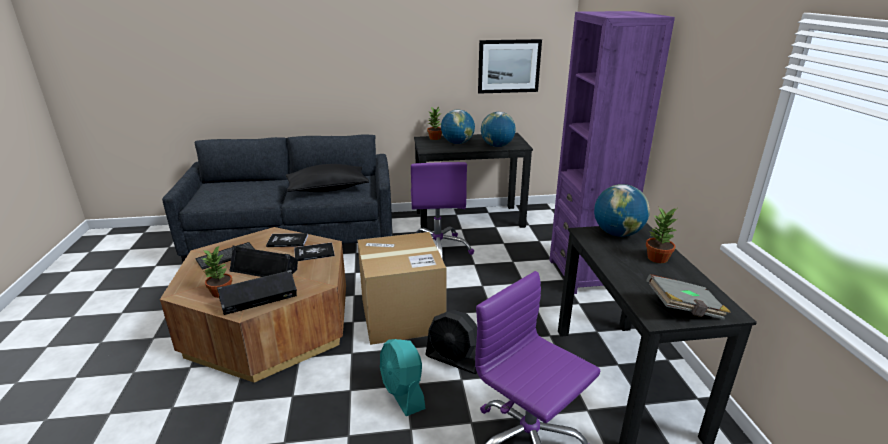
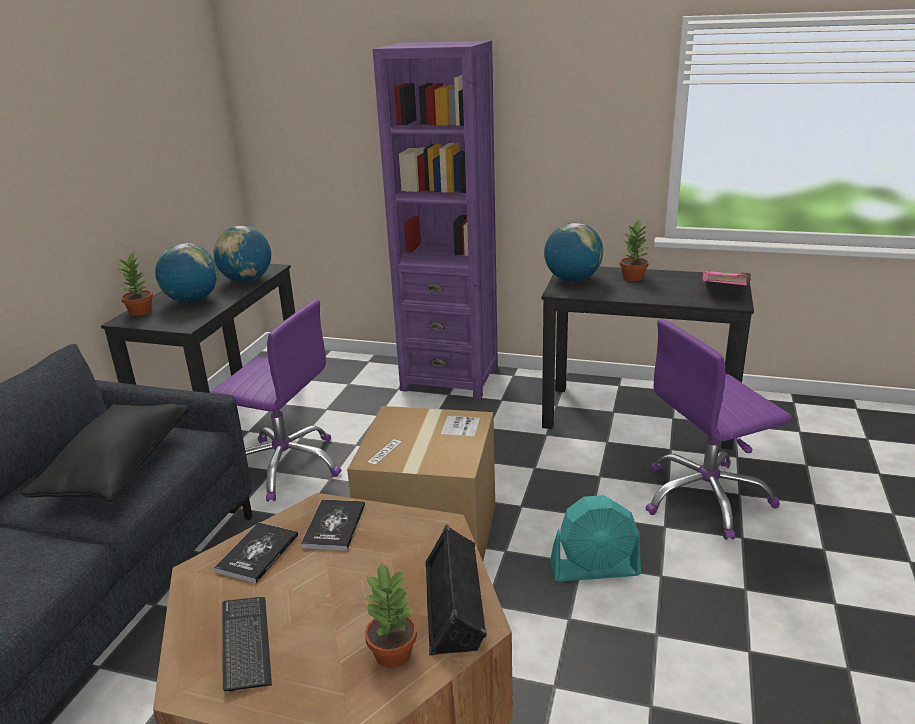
camera: 65 degrees left, 0 degrees up
(265, 269) = (345, 589): black speaker -> none
(454, 359) = (552, 512): black fan -> none
(509, 66) = (180, 159): picture -> none
(684, 309) = (724, 290): grey book -> pink book

